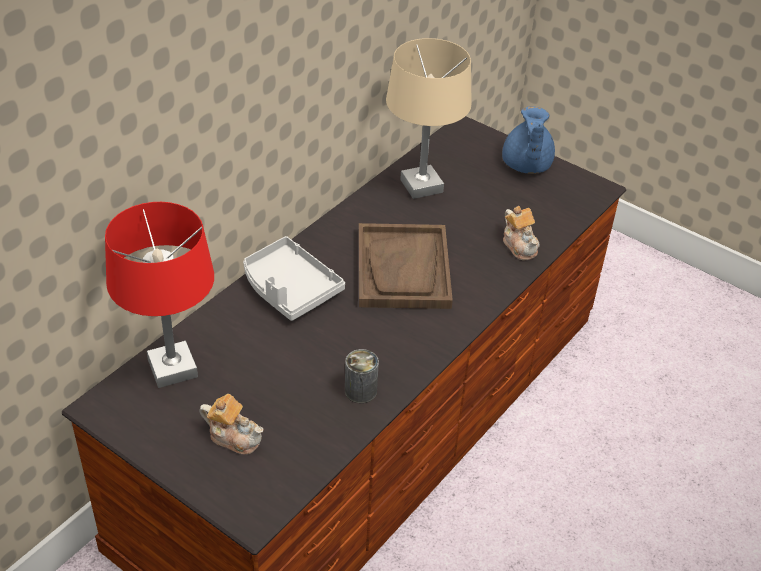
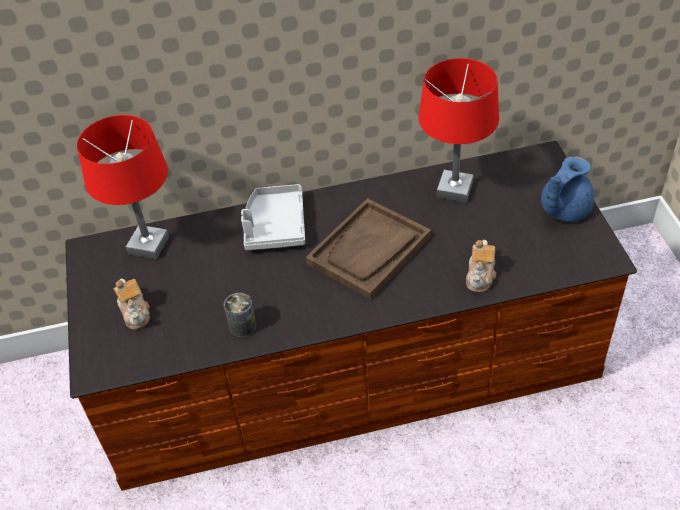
camera: 45 degrees right, 5 degrees up
(421, 186) = (454, 190): beige table lamp -> red table lamp

